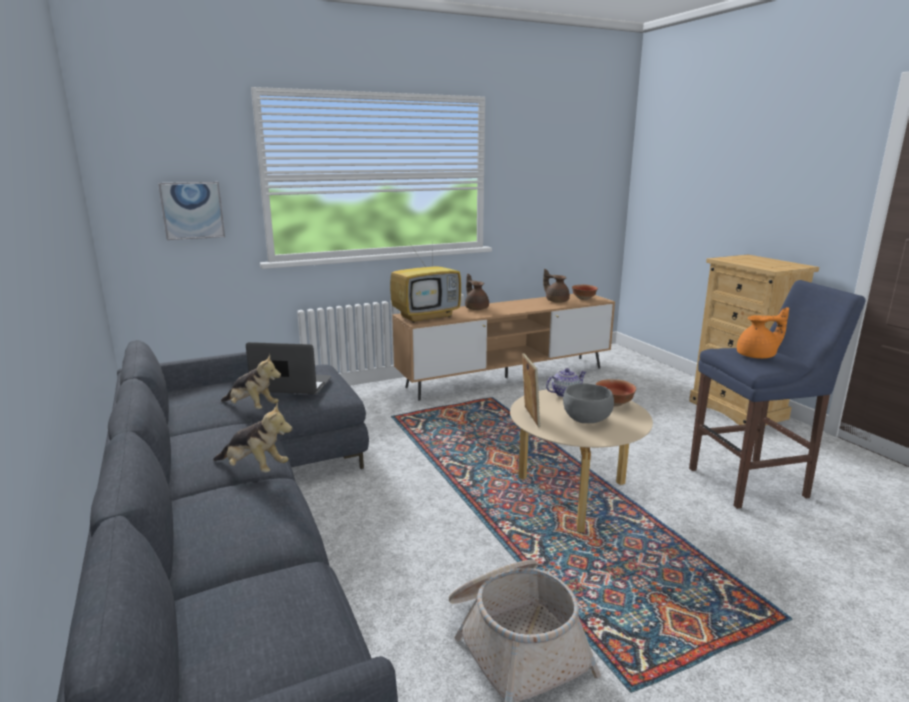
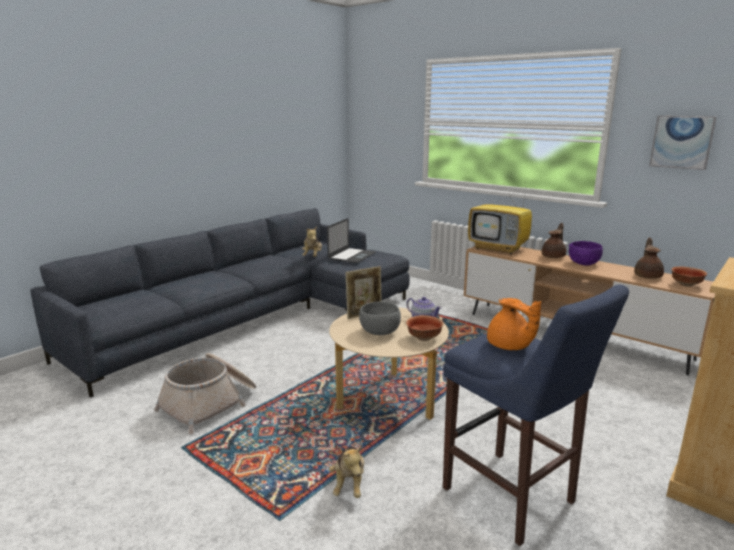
camera: 65 degrees right, 0 degrees up
(192, 210) = (388, 141): picture -> picture (681, 142)
(254, 468) = (246, 273): plush toy -> plush toy (349, 484)
(292, 385) = (352, 255): laptop -> laptop turned 45 degrees clockwise
(506, 306) = (583, 263): none -> purple bowl

